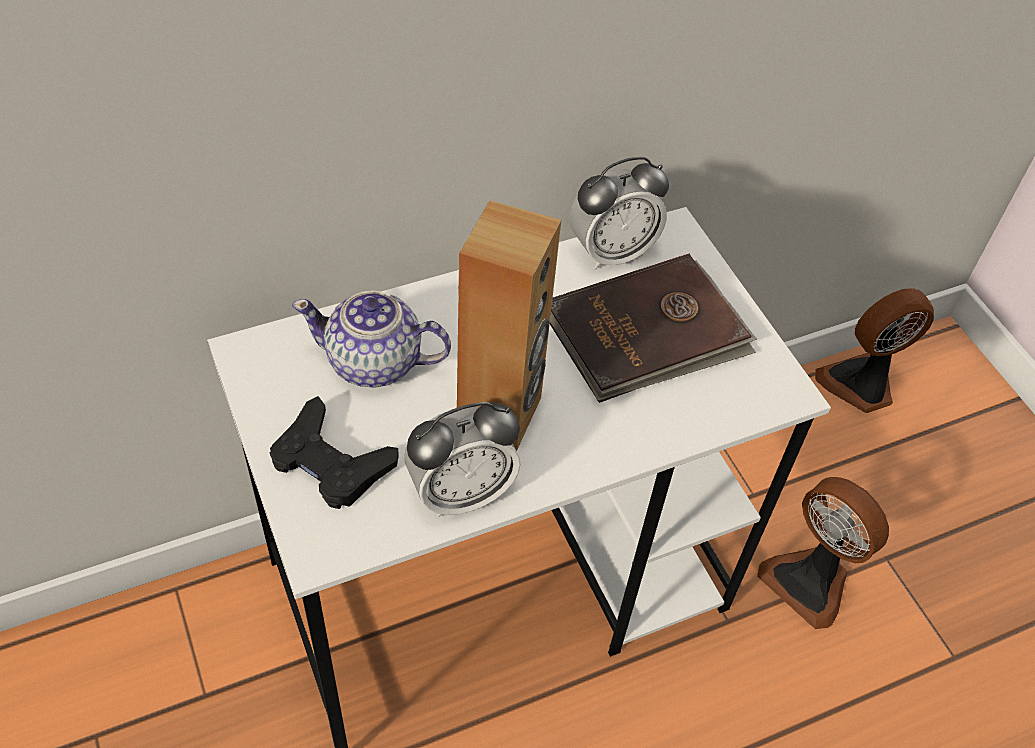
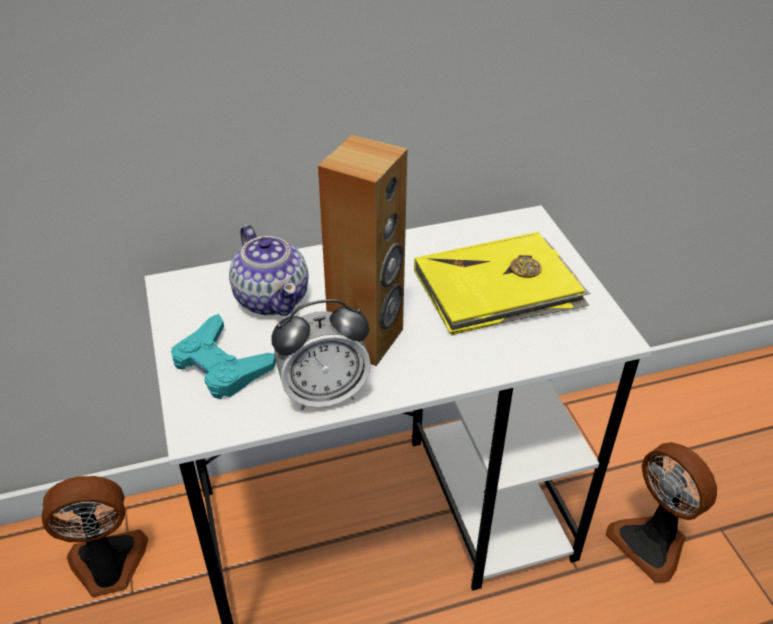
camera: 10 degrees right, 10 degrees down
(331, 462) = (221, 365): black game controller -> turquoise game controller
(375, 363) = (272, 298): teapot -> teapot turned 135 degrees counterclockwise
(611, 252) = (476, 232): alarm clock -> none
(648, 334) = (499, 289): brown book -> yellow book
(860, 385) = (701, 391): fan -> fan (108, 565)

